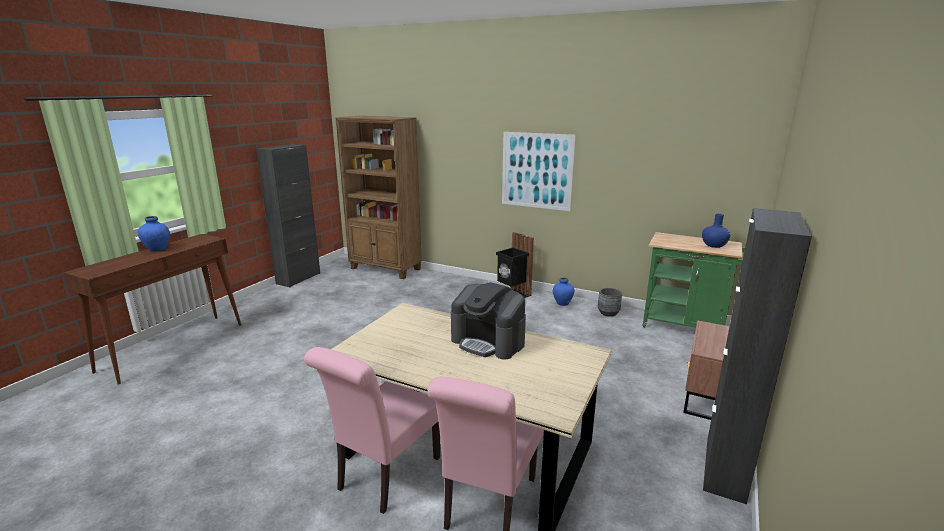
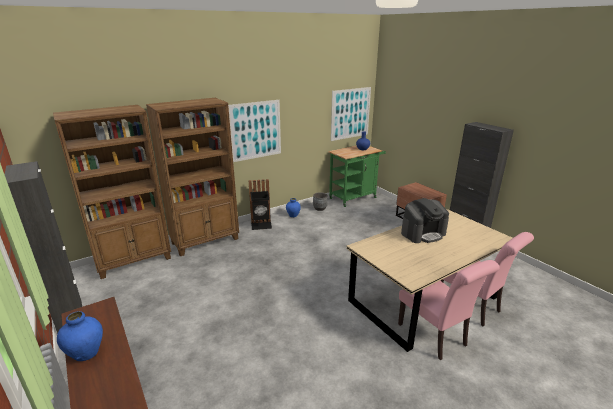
camera: 60 degrees left, 5 degrees up
(447, 281) = (206, 241): none -> brown bookcase
(714, 180) = (350, 113): none -> picture

